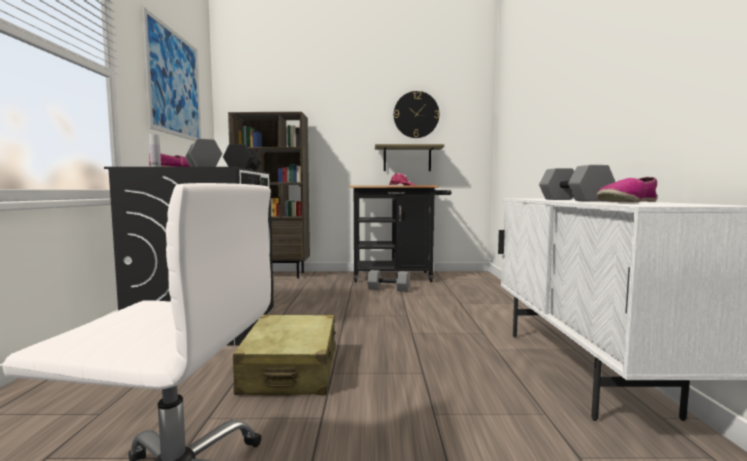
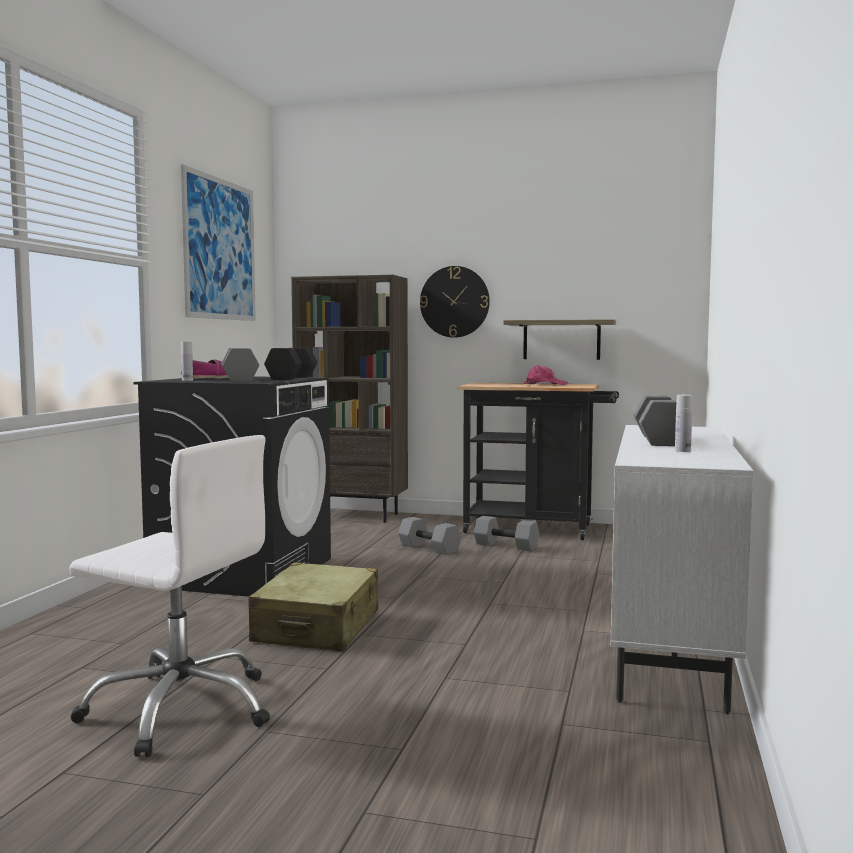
camera: 15 degrees right, 0 degrees up
(339, 294) = (430, 548): none -> grey dumbbell
(416, 114) = (576, 269): wall clock -> wall clock (454, 302)
(627, 202) = (682, 450): shoe -> white bottle

